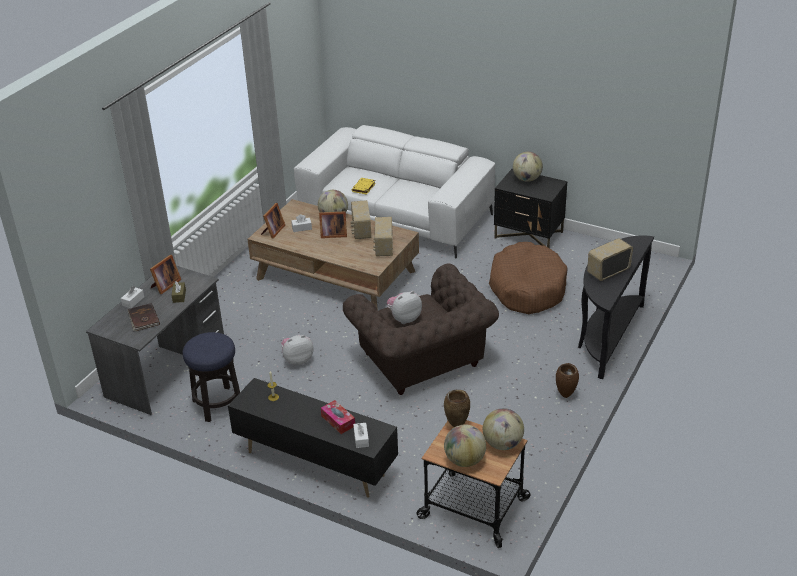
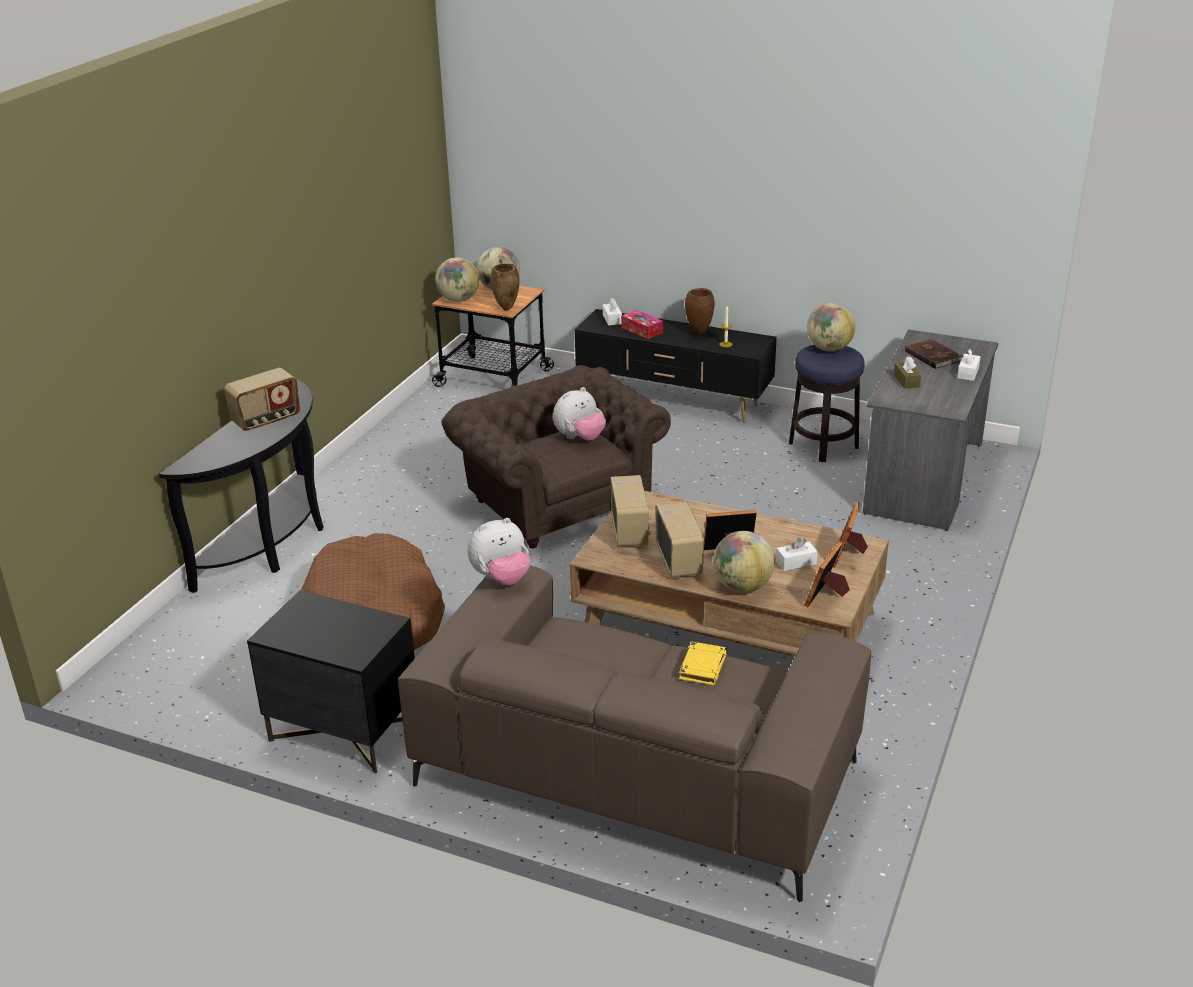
camera: 175 degrees right, 5 degrees down
(165, 285) = (939, 391): picture frame -> picture frame (826, 595)
(297, 360) = (740, 496): plush toy -> plush toy (501, 578)
(396, 216) = (636, 771): white sofa -> brown sofa
(527, 179) = (334, 641): globe -> globe (829, 348)
(566, 396) = (362, 472): brown vase -> brown vase (698, 333)

